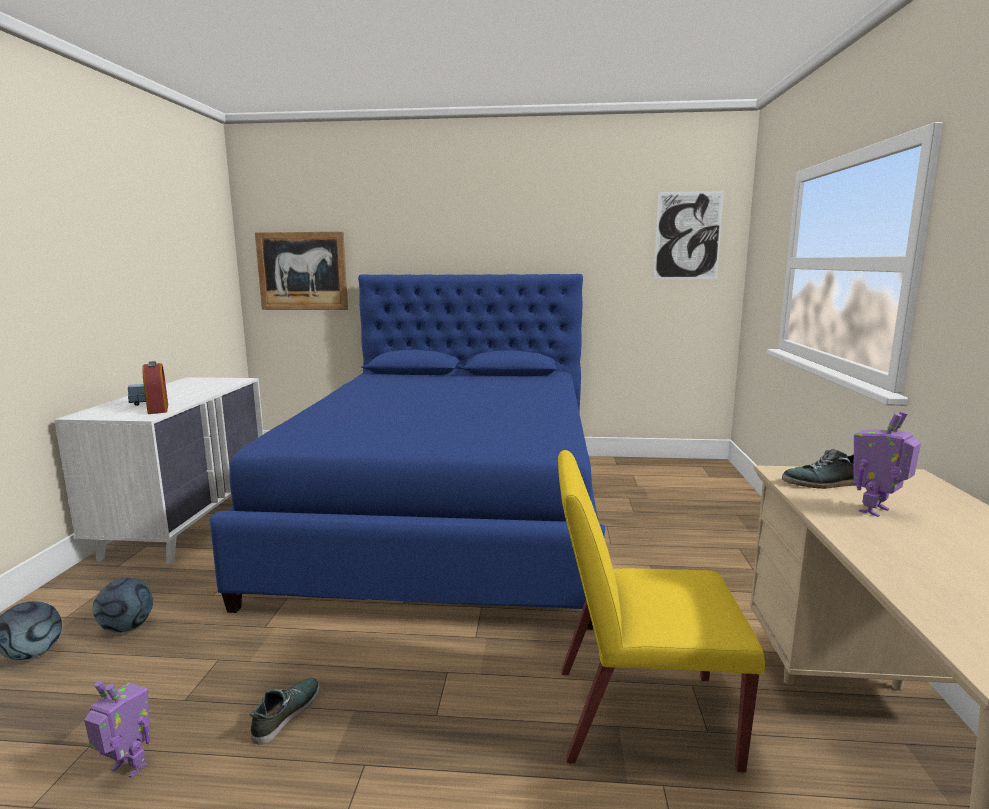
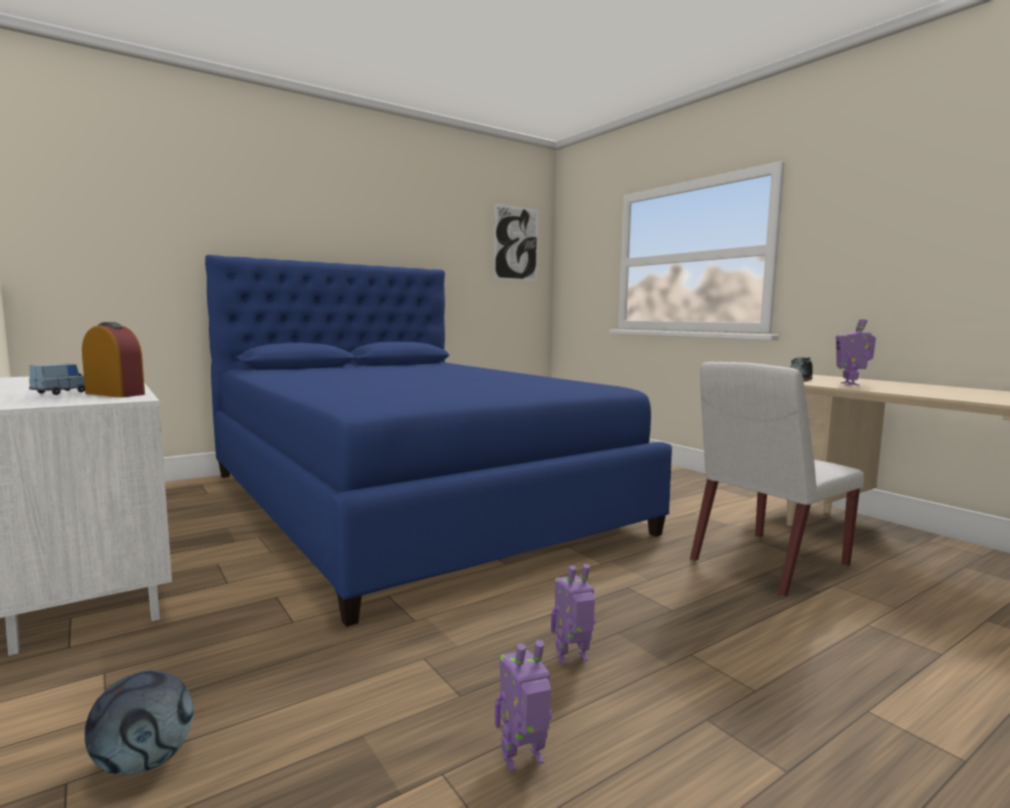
camera: 40 degrees left, 5 degrees down
(127, 627) = (241, 683): football -> none
(286, 714) = (573, 658): shoe -> toy robot
(302, 271) = (113, 246): picture -> none
(640, 717) = (768, 563): yellow chair -> white chair

